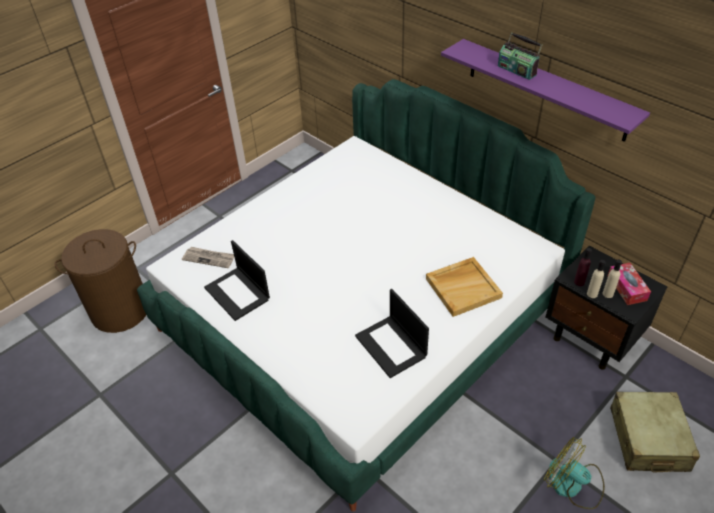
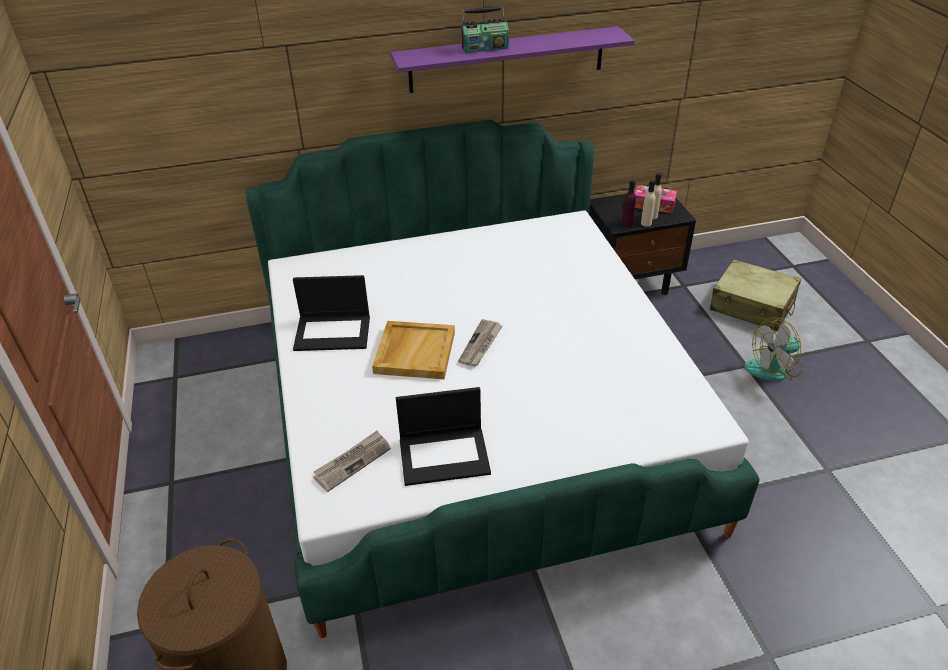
camera: 60 degrees left, 5 degrees down
(348, 264) = (481, 345): none -> newspaper
(392, 346) = (628, 361): laptop -> laptop (333, 332)
(463, 287) = (585, 283): beige tray -> beige tray (414, 352)

